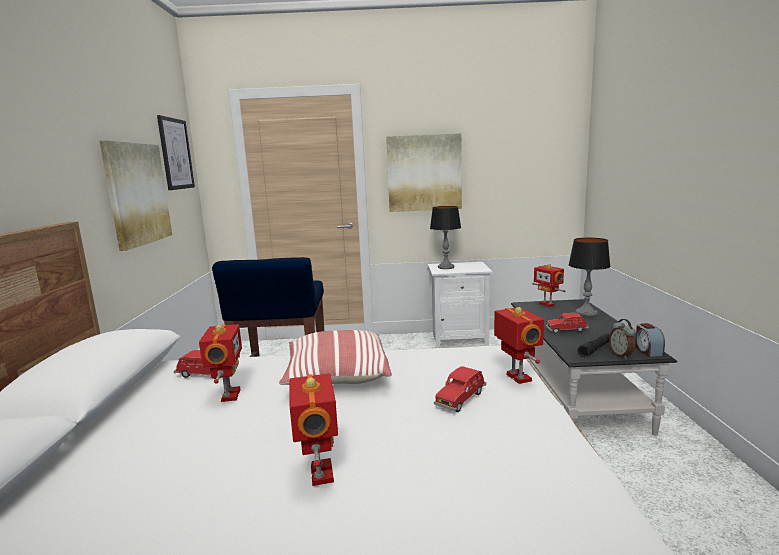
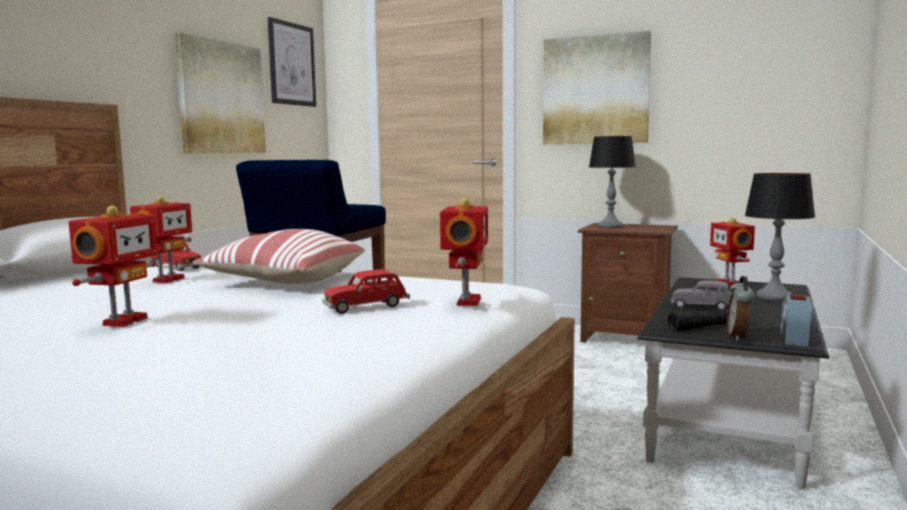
camera: 25 degrees right, 5 degrees down
(459, 339) = (626, 338): white nightstand -> brown nightstand
(566, 330) = (703, 307): red toy car -> grey toy car

